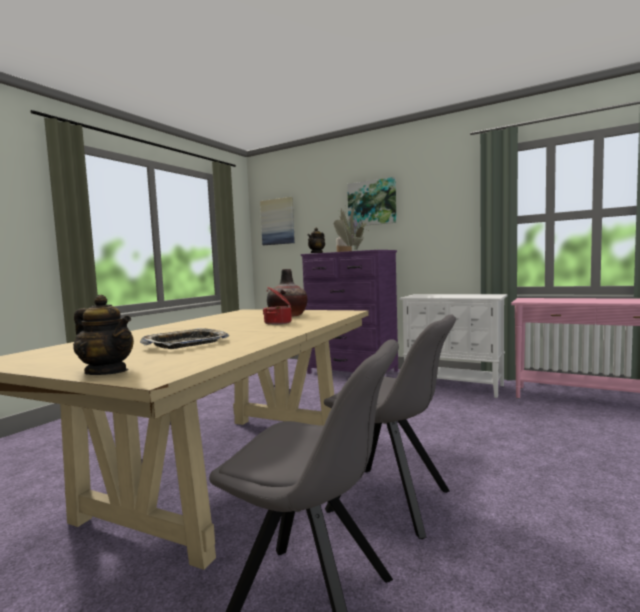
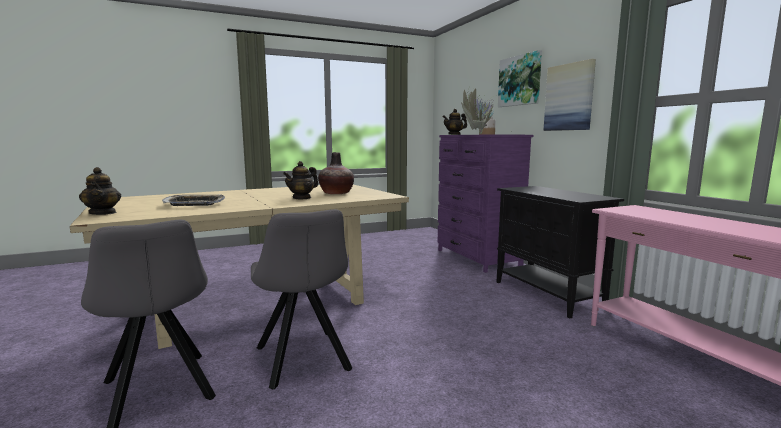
camera: 35 degrees right, 5 degrees up
(278, 221) = (450, 101): picture -> picture (569, 97)
(279, 323) = (302, 198): cooking pot -> teapot
(454, 386) = (548, 295): white cabinet -> black cabinet

